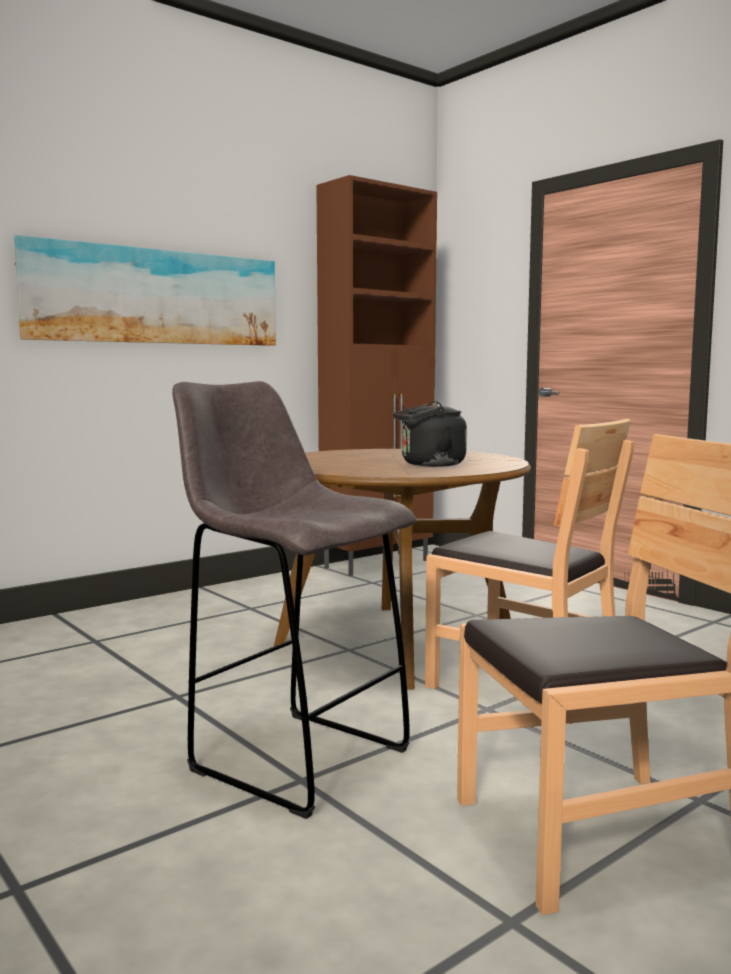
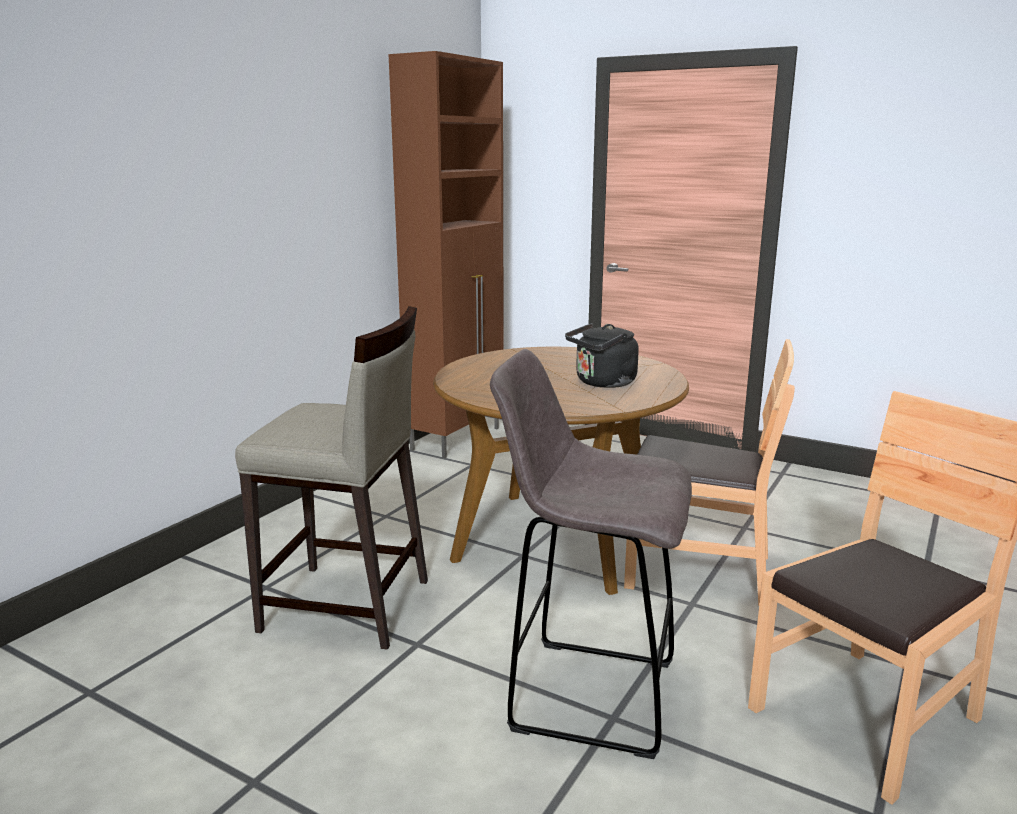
camera: 20 degrees left, 10 degrees up
(147, 662) = (347, 606): none -> beige stool
(156, 297) = (250, 196): picture -> none

